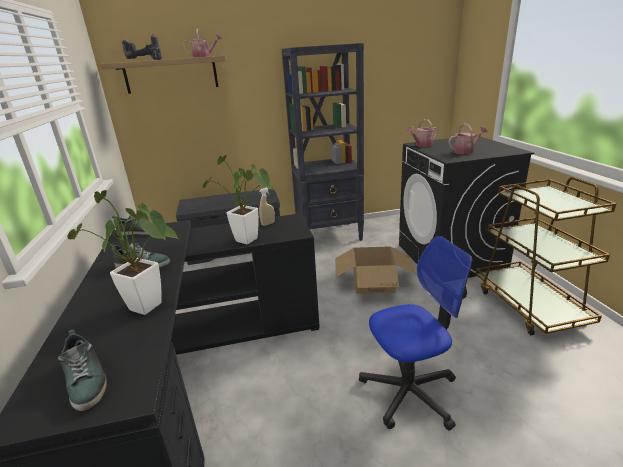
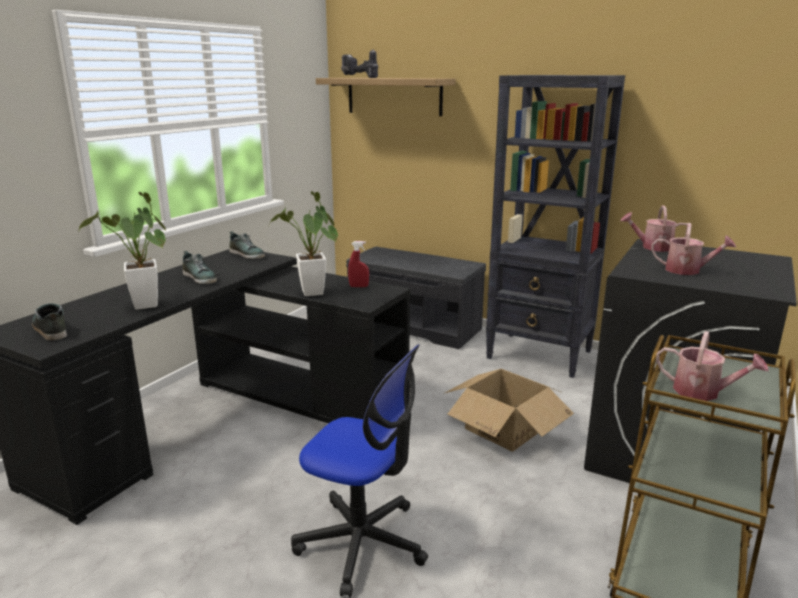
camera: 40 degrees right, 5 degrees down
(87, 380) = (50, 328): shoe -> shoe turned 135 degrees clockwise
(204, 56) = (423, 78): watering can -> watering can (703, 392)
(268, 224) = (359, 286): beige spray bottle -> red spray bottle

